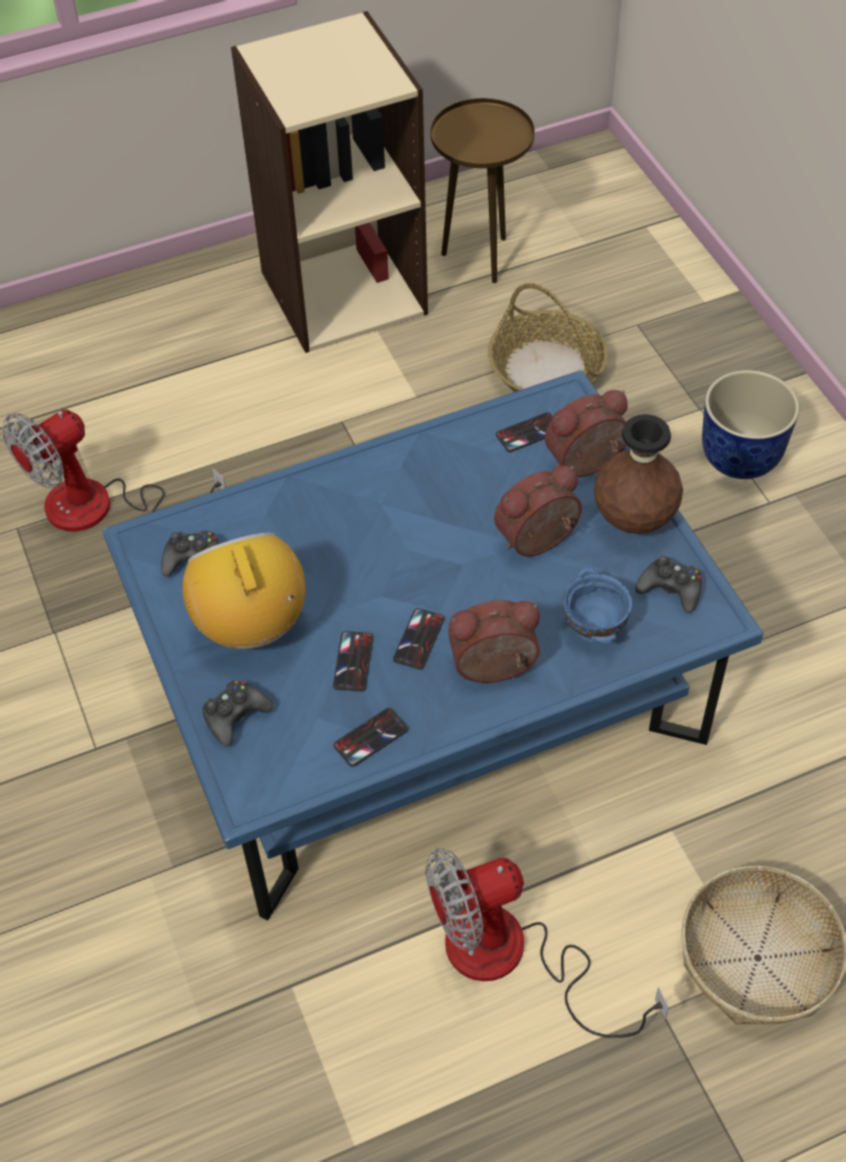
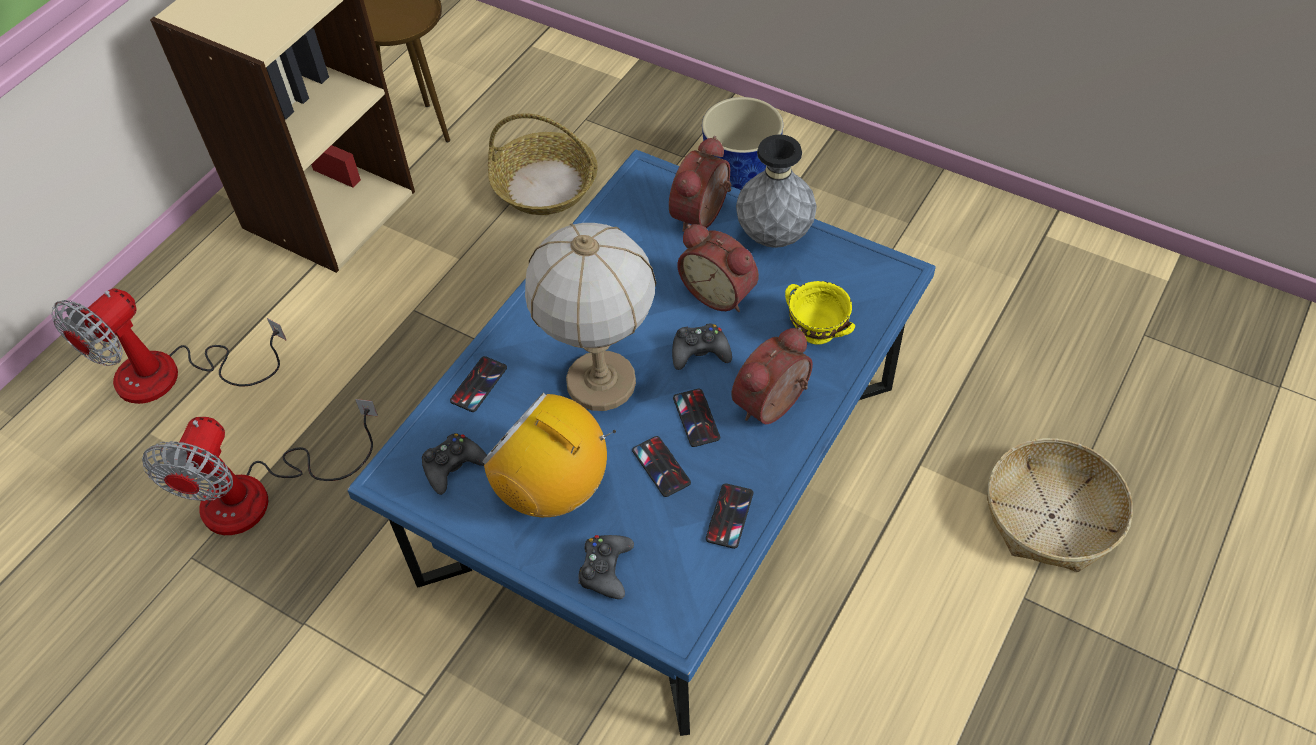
camera: 35 degrees left, 0 degrees up
(367, 562) = (601, 383): none -> table lamp
(512, 959) = (893, 633): fan -> fan (171, 376)
(528, 433) = (637, 216): phone -> phone (478, 384)
(539, 542) = (720, 292): alarm clock -> alarm clock turned 75 degrees counterclockwise
(593, 629) = (818, 332): blue bowl -> yellow bowl
(634, 519) = (774, 236): brown vase -> grey vase
(670, 589) = (845, 271): black game controller -> black game controller (700, 352)

